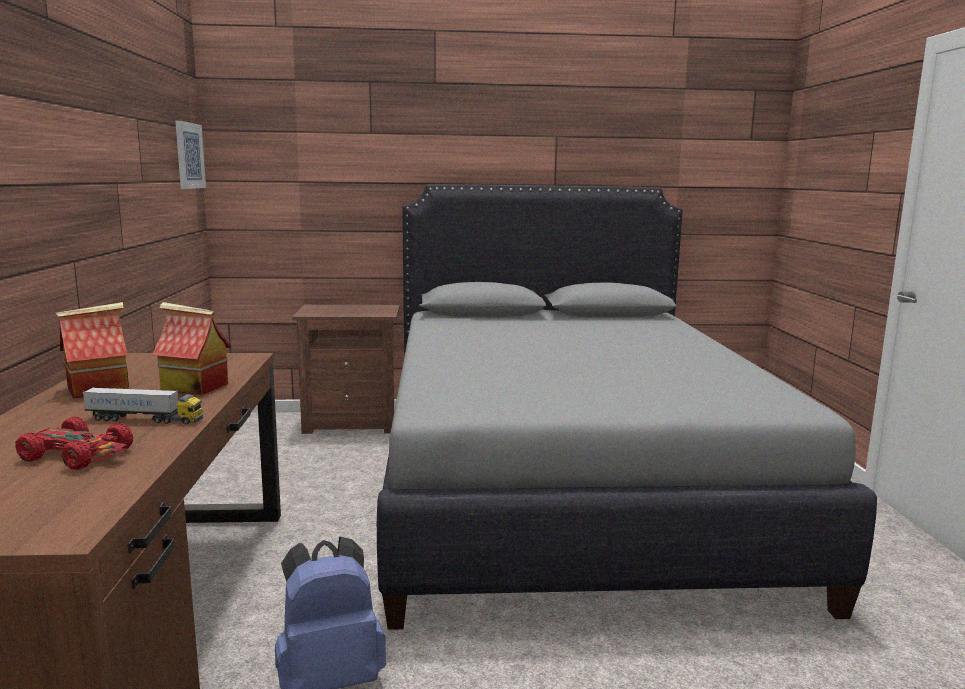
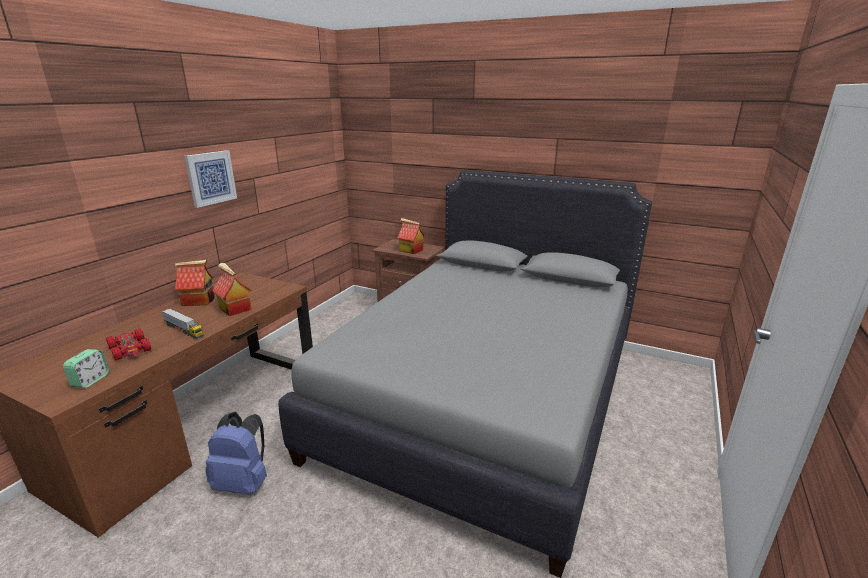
camera: 30 degrees right, 10 degrees up
(74, 500) = (91, 380): none -> alarm clock
(189, 155) = (327, 148): picture -> picture (211, 178)
(356, 312) = (410, 250): none -> toy house

